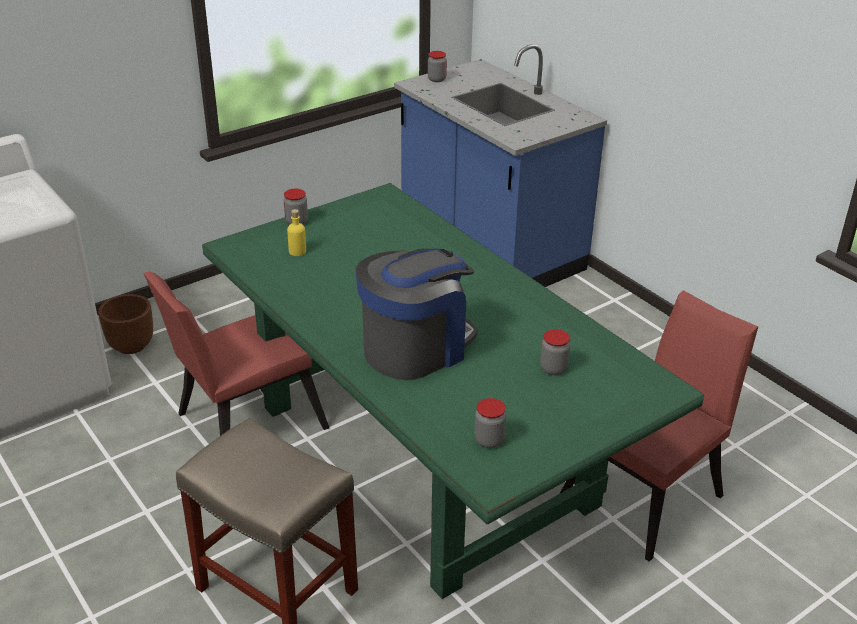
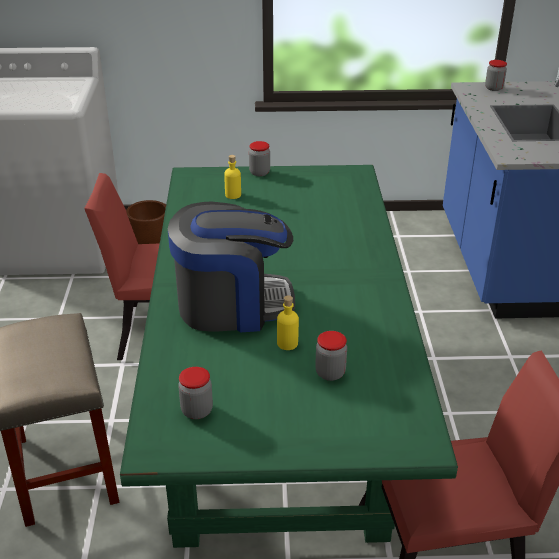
camera: 35 degrees right, 0 degrees up
(496, 360) = (287, 343): none -> yellow bottle

